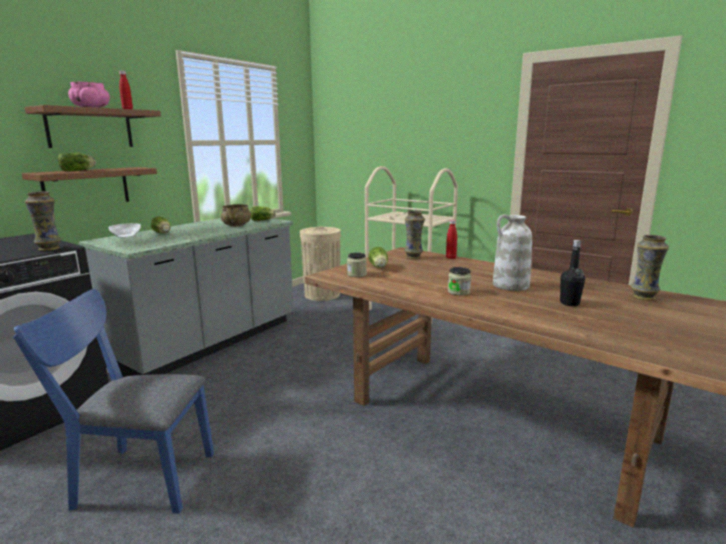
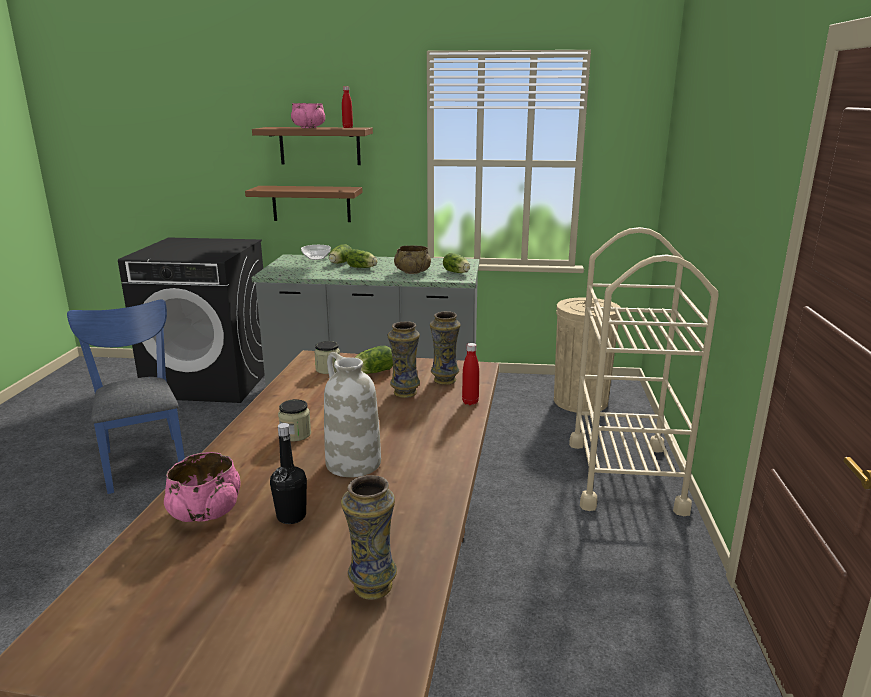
camera: 60 degrees right, 5 degrees up
(49, 249) = (207, 257): vase -> vase (404, 393)
(78, 170) = (291, 188): lettuce -> lettuce (362, 268)
(555, 320) = (206, 511): none -> pink bowl

